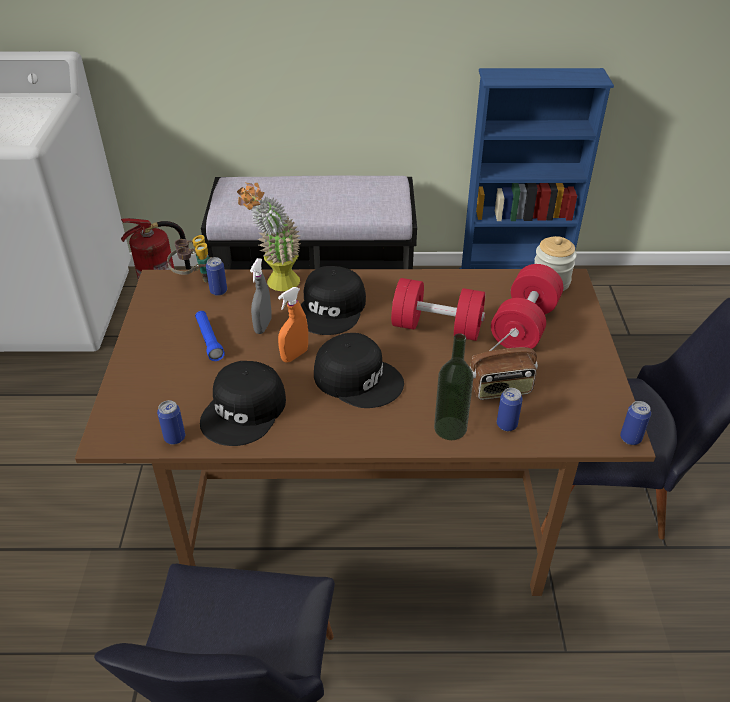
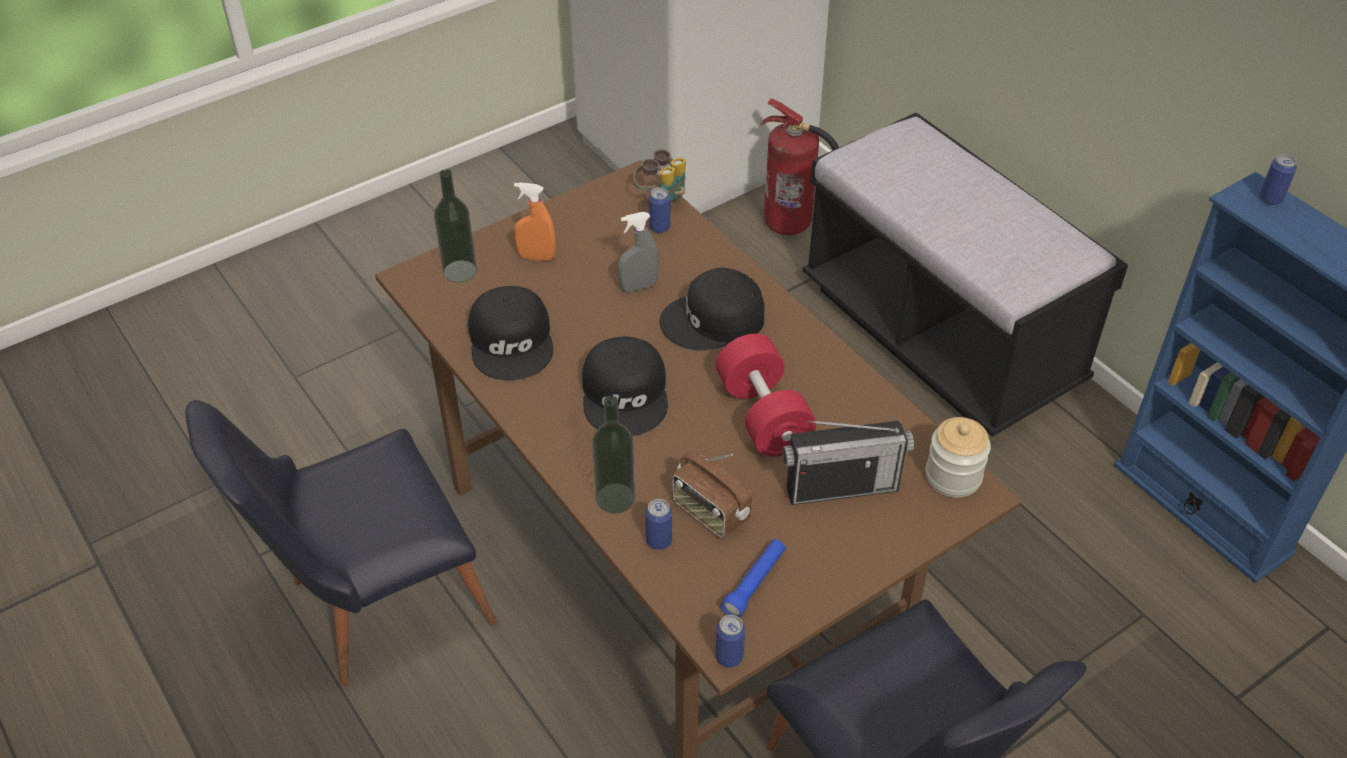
camera: 55 degrees right, 5 degrees up
(136, 406) = (460, 271): none -> bottle
(175, 438) = (443, 317): can -> can (1270, 199)
(209, 340) = (583, 263): blue flashlight -> blue flashlight (754, 584)
(245, 411) = (513, 341): black cap -> black cap turned 90 degrees counterclockwise
(276, 285) = (710, 261): potted plant -> none
(294, 355) = (617, 332): orange spray bottle -> orange spray bottle (536, 257)
(524, 325) = (841, 487): red dumbbell -> radio

